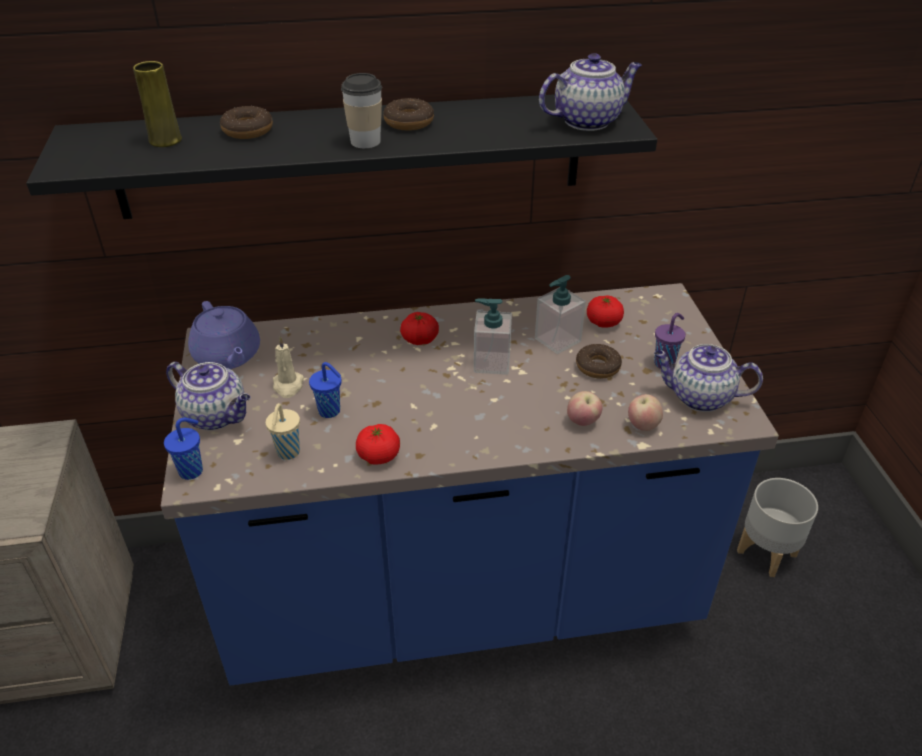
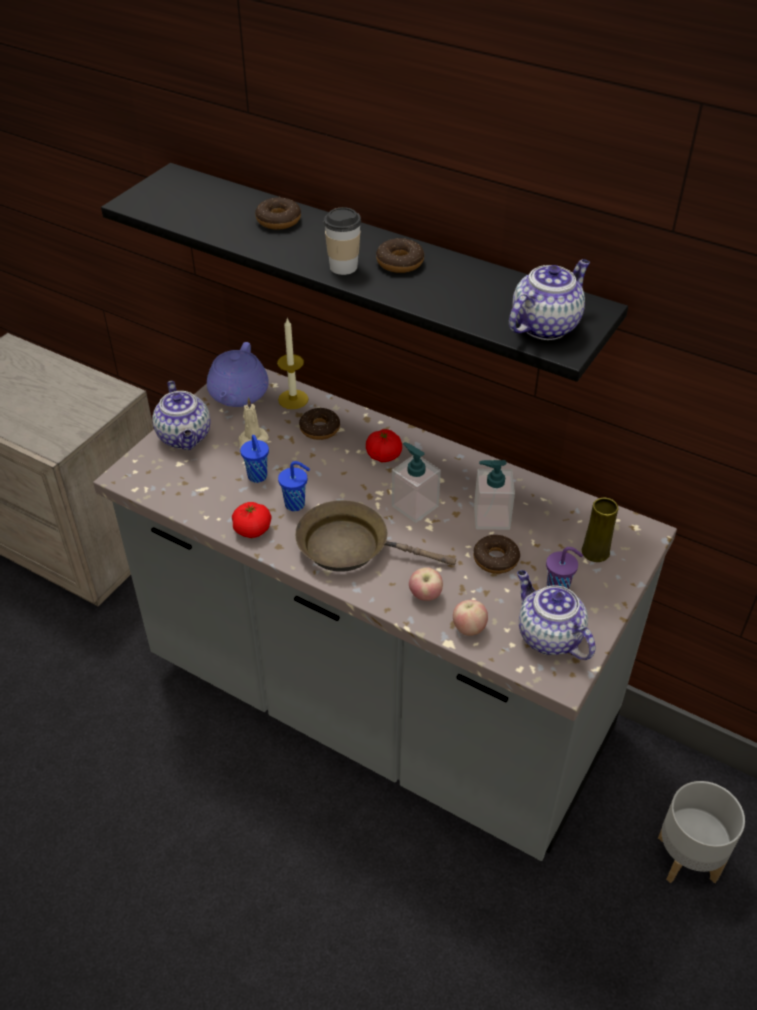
camera: 40 degrees right, 5 degrees up
(165, 140) = (217, 206): yellow vase -> yellow vase (595, 552)
(192, 470) = (132, 468): blue cup -> blue cup (296, 504)
(286, 335) = (293, 399): none -> candle
(287, 453) = (199, 491): beige cup -> none
(339, 346) = (320, 429): none -> donut
(461, 594) = (378, 702): blue counter -> grey counter
(480, 420) = (351, 547): none -> brown frying pan
(588, 121) = (545, 325): teapot -> teapot turned 60 degrees counterclockwise
(603, 322) = (551, 524): tomato -> none

